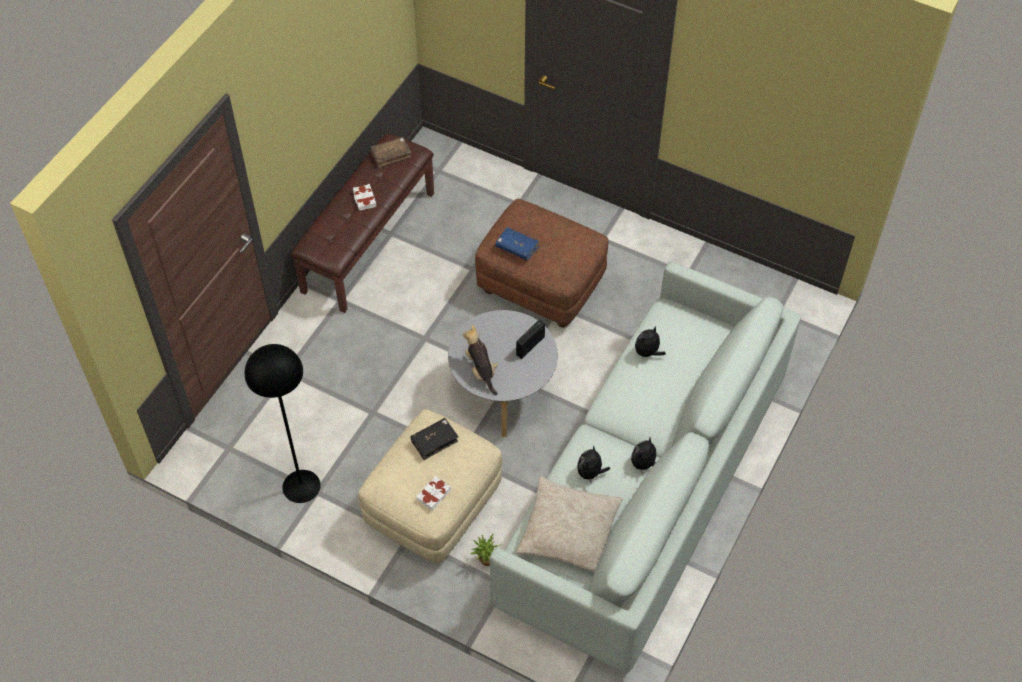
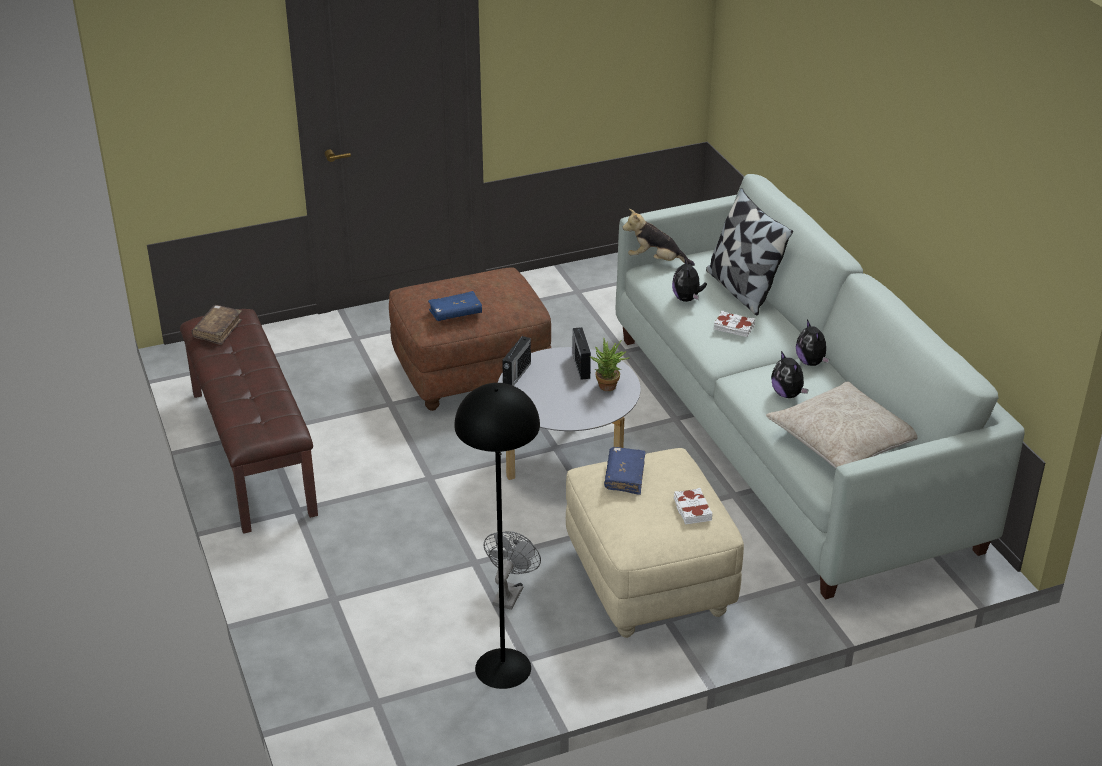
camera: 50 degrees left, 20 degrees down
(362, 446) = (509, 592): none -> grey fan
(364, 199) = (246, 373): white book -> white book (734, 328)
(434, 441) = (624, 476): black book -> blue book
(481, 370) = (571, 409): plush toy -> plush toy (656, 261)
(485, 562) = (759, 580): potted plant -> potted plant (608, 388)
(489, 321) = (516, 375): none -> radio
(690, 375) = (742, 290): none -> pillow

